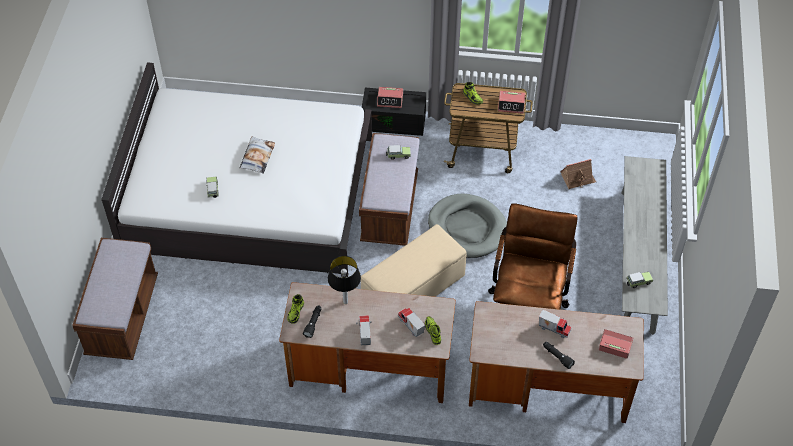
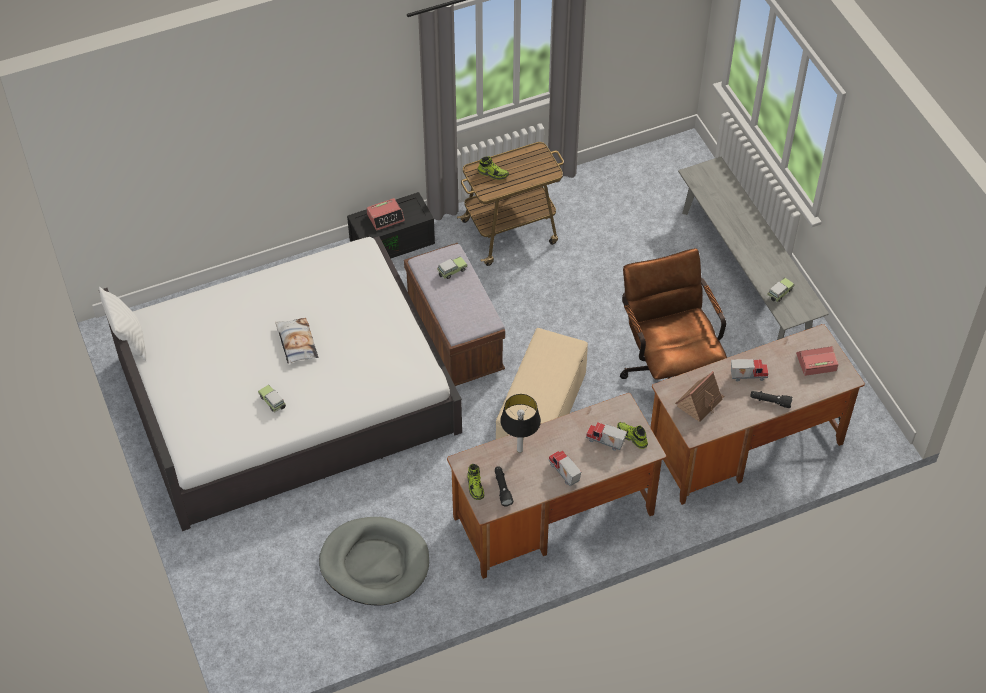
camera: 30 degrees left, 0 degrees up
(122, 317) = (240, 597): brown bench -> none
(152, 106) = (129, 340): none -> white pillow
(467, 228) = (552, 321): grey dog bed -> grey dog bed (375, 563)
(511, 105) = (539, 164): alarm clock -> none
(577, 178) = (628, 218): toy house -> toy house (700, 402)

